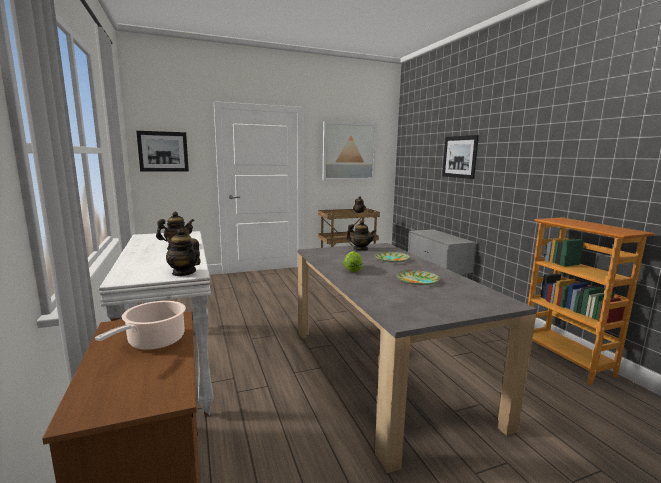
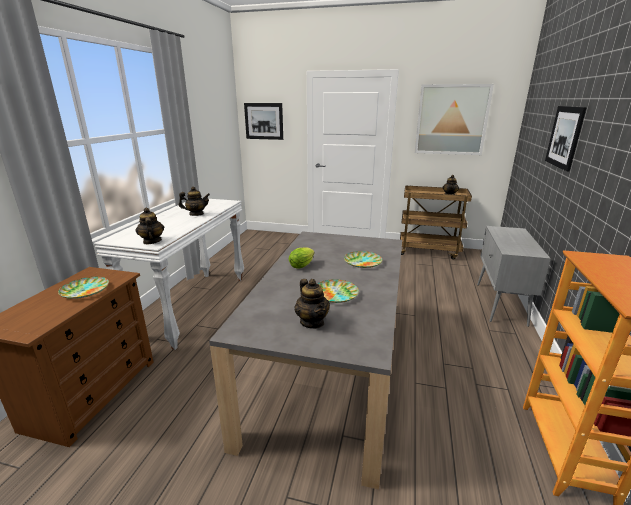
camera: 35 degrees right, 10 degrees up
(154, 342) = (84, 290): cooking pot -> plate
(360, 249) = (357, 242): teapot -> teapot (312, 322)

